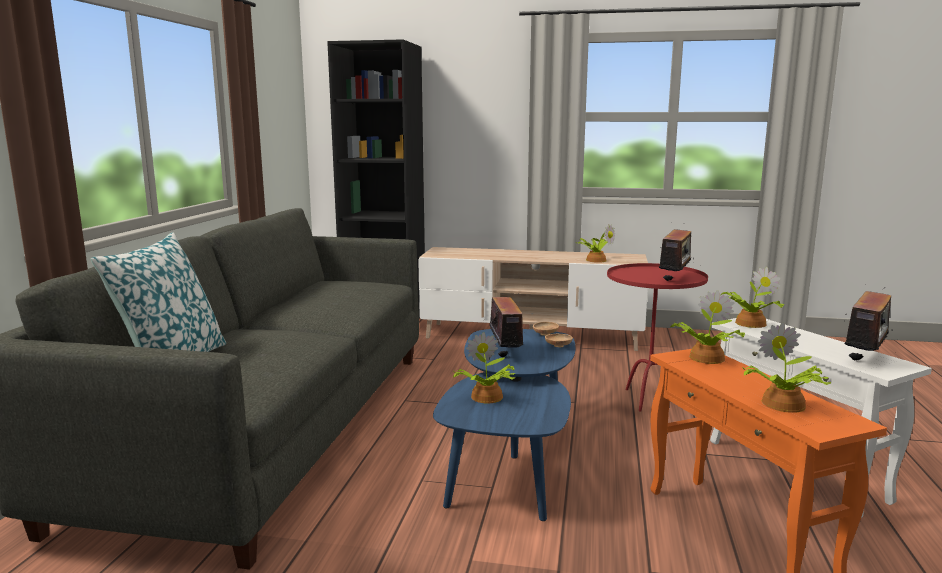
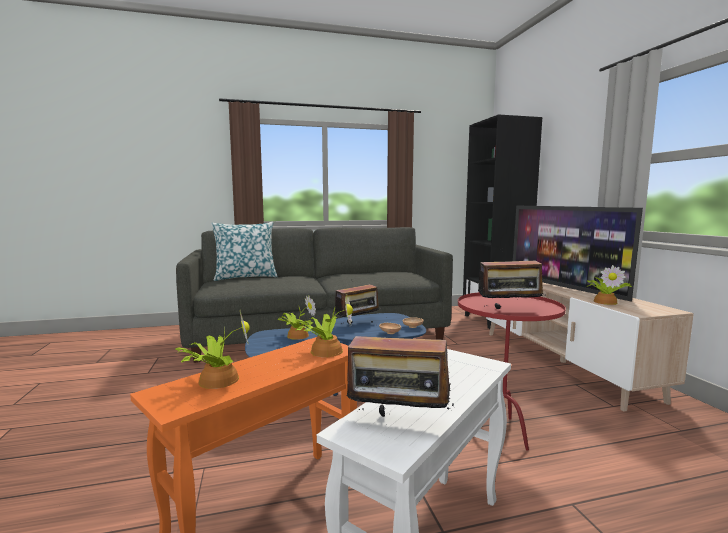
camera: 65 degrees right, 5 degrees down
(528, 255) = (565, 287): none -> television
(748, 323) = (467, 362): potted plant -> none

